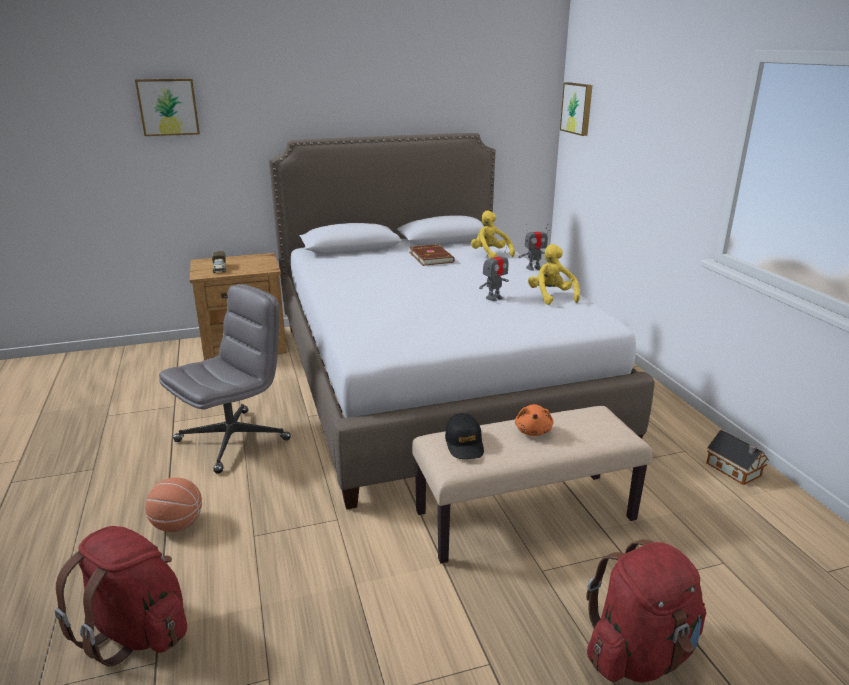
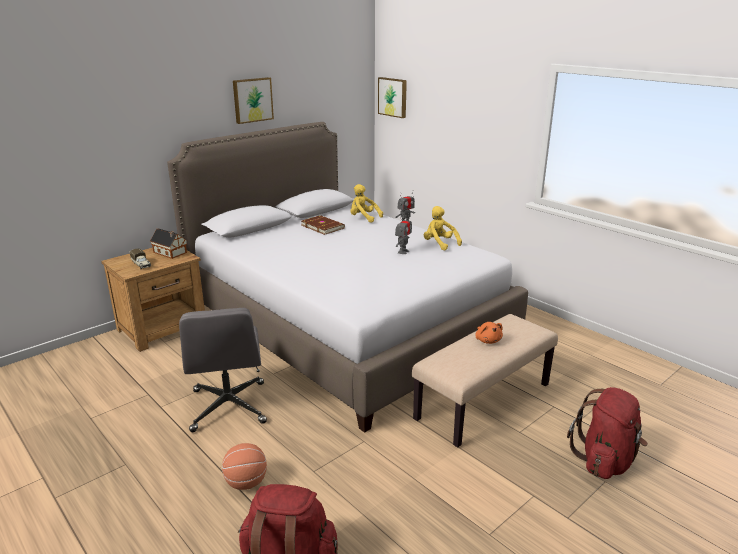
camera: 25 degrees left, 0 degrees up
(168, 107) = (73, 123): picture -> picture (252, 100)
(233, 439) = (229, 407): grey office chair -> grey office chair turned 150 degrees clockwise
(464, 444) = (454, 359): black cap -> none
(735, 470) = (577, 339): toy house -> toy house (170, 253)

